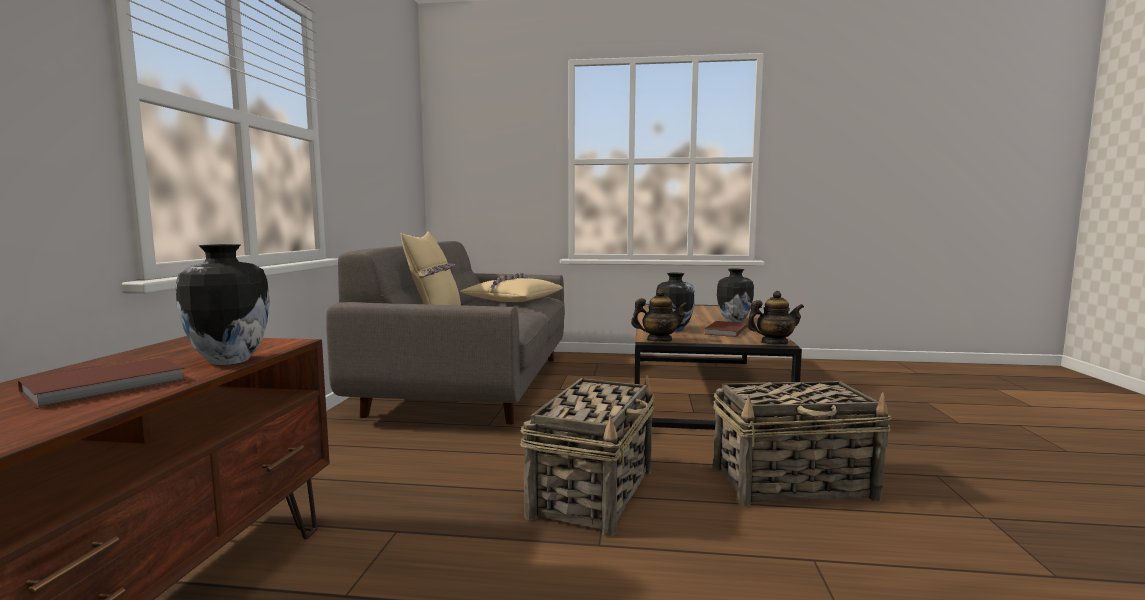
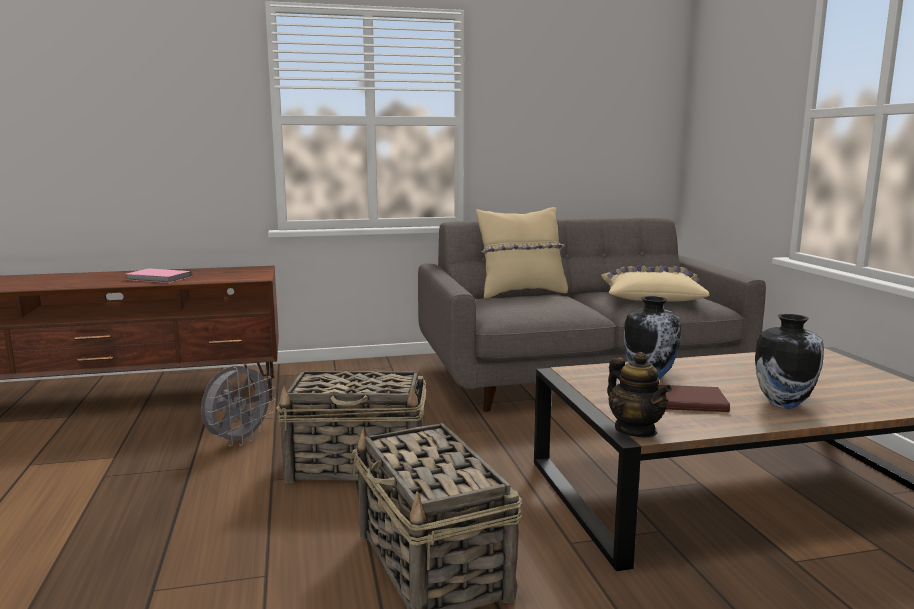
camera: 70 degrees right, 5 degrees up
(109, 386) = (158, 278): brown book -> pink book
(228, 361) = (208, 280): vase -> none
(454, 564) = (239, 440): none -> grey fan
(659, 340) = (568, 375): teapot -> none

